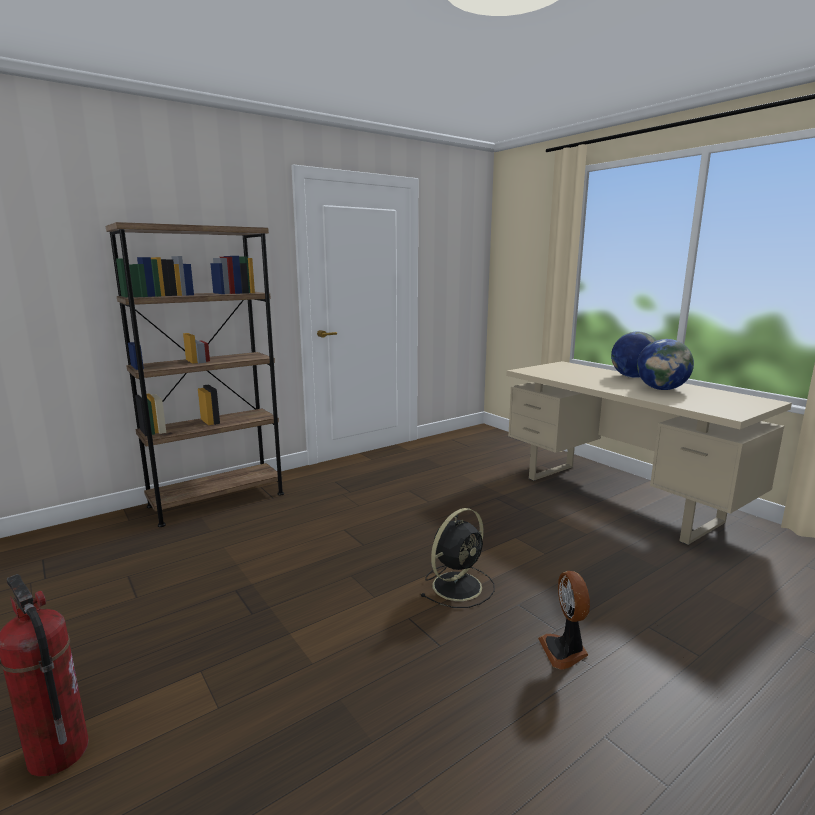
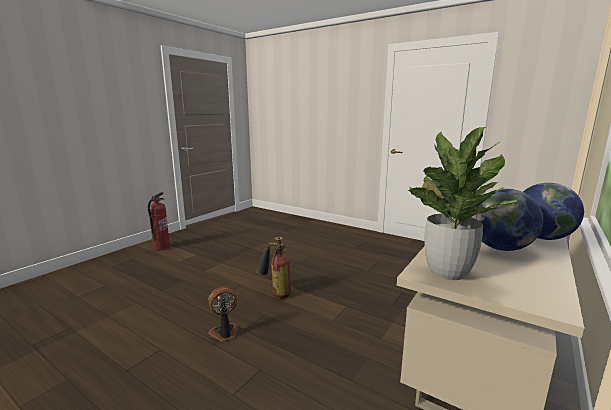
camera: 70 degrees right, 0 degrees up
(217, 500) = (316, 225): brown bookcase -> none
(458, 585) = (275, 293): black fan -> fire extinguisher
(723, 409) = (447, 272): none -> potted plant

